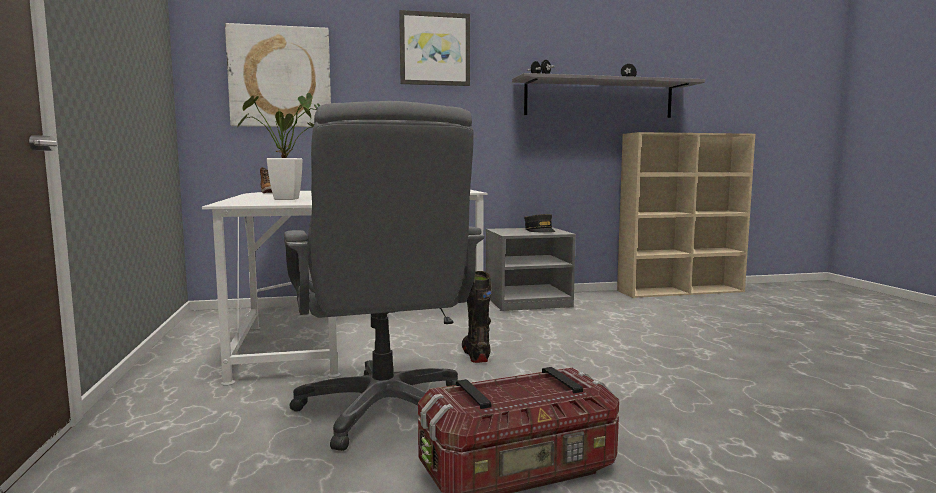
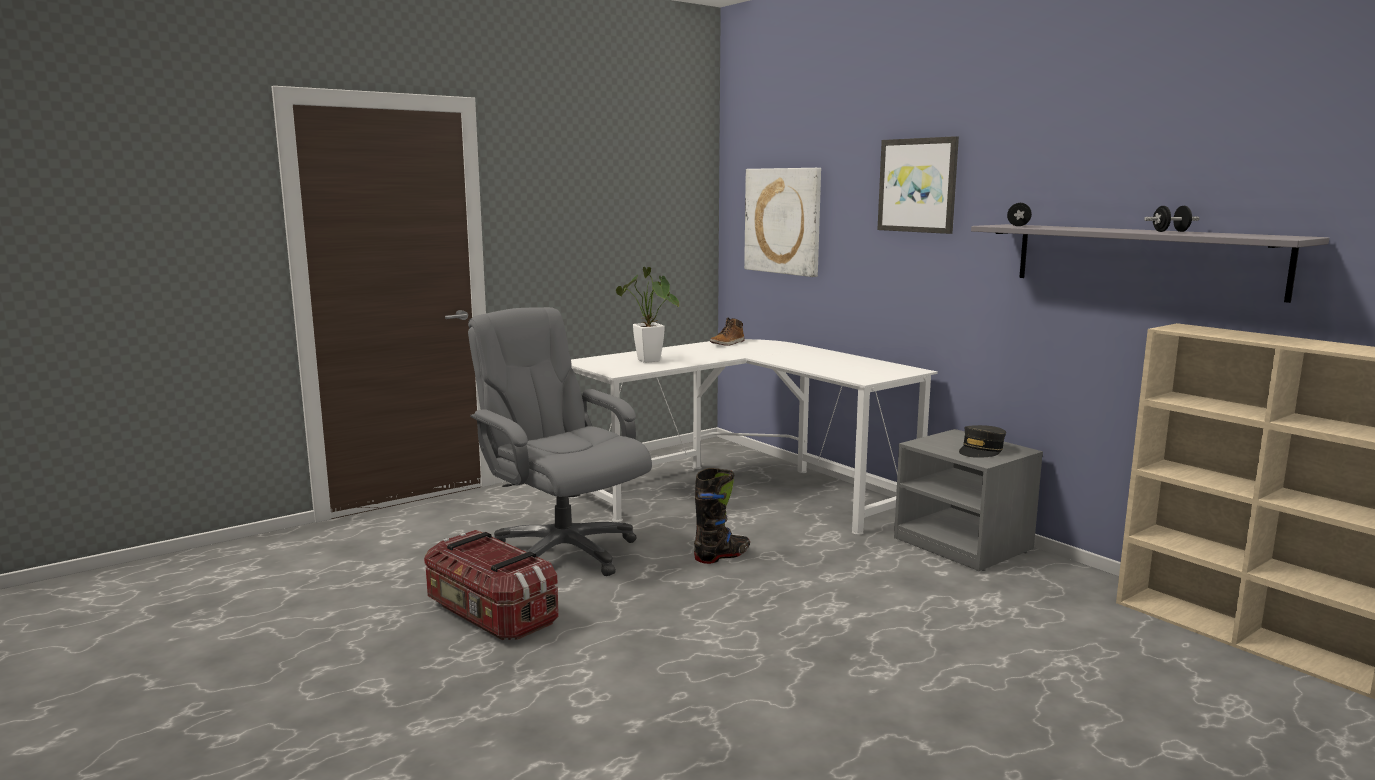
camera: 65 degrees right, 5 degrees up
(384, 410) = (563, 552): grey office chair -> grey office chair turned 90 degrees clockwise

